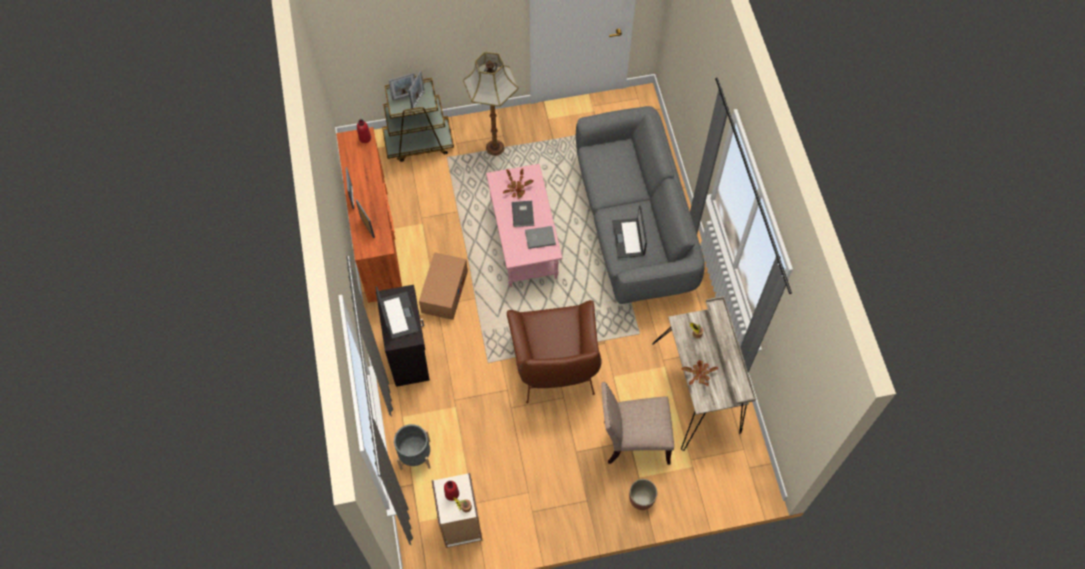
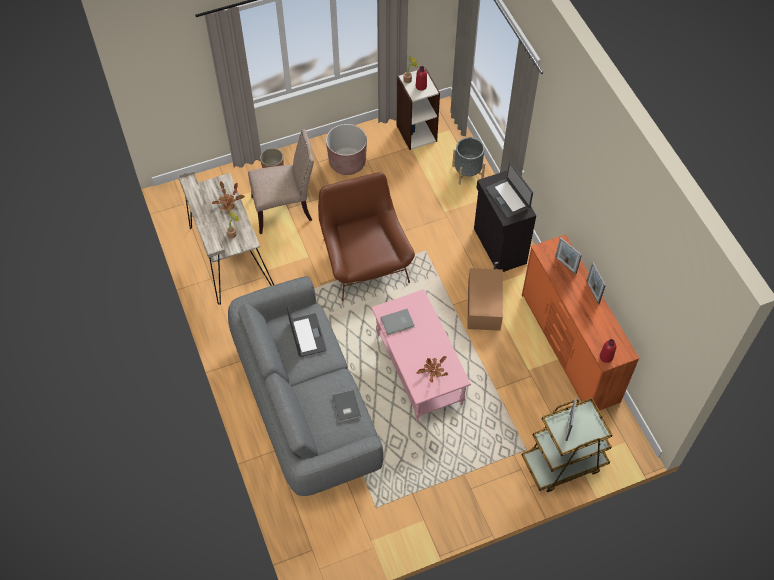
camera: 170 degrees right, 5 degrees down
(404, 96) = (585, 429): picture frame -> none
(494, 147) = (476, 471): floor lamp -> none
(523, 214) = (420, 344): grey book -> grey book (345, 407)
(552, 493) = (347, 162): none -> brown planter

